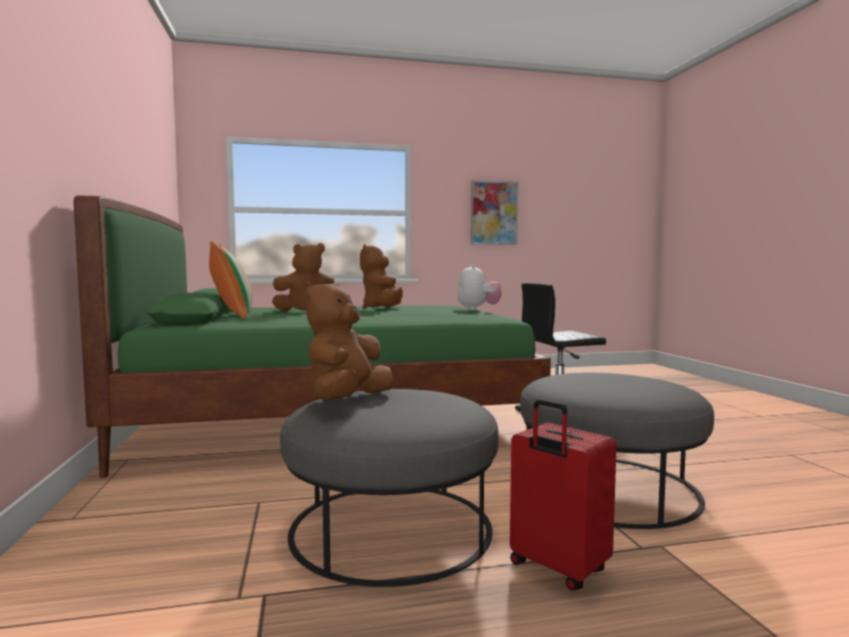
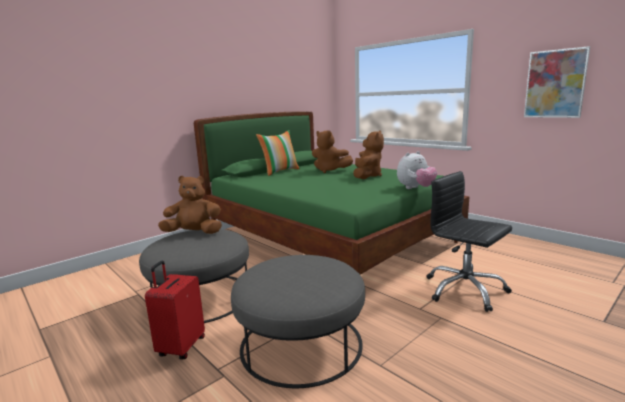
camera: 60 degrees right, 10 degrees up
(383, 309) = (367, 176): brown plush toy -> brown plush toy turned 135 degrees clockwise

